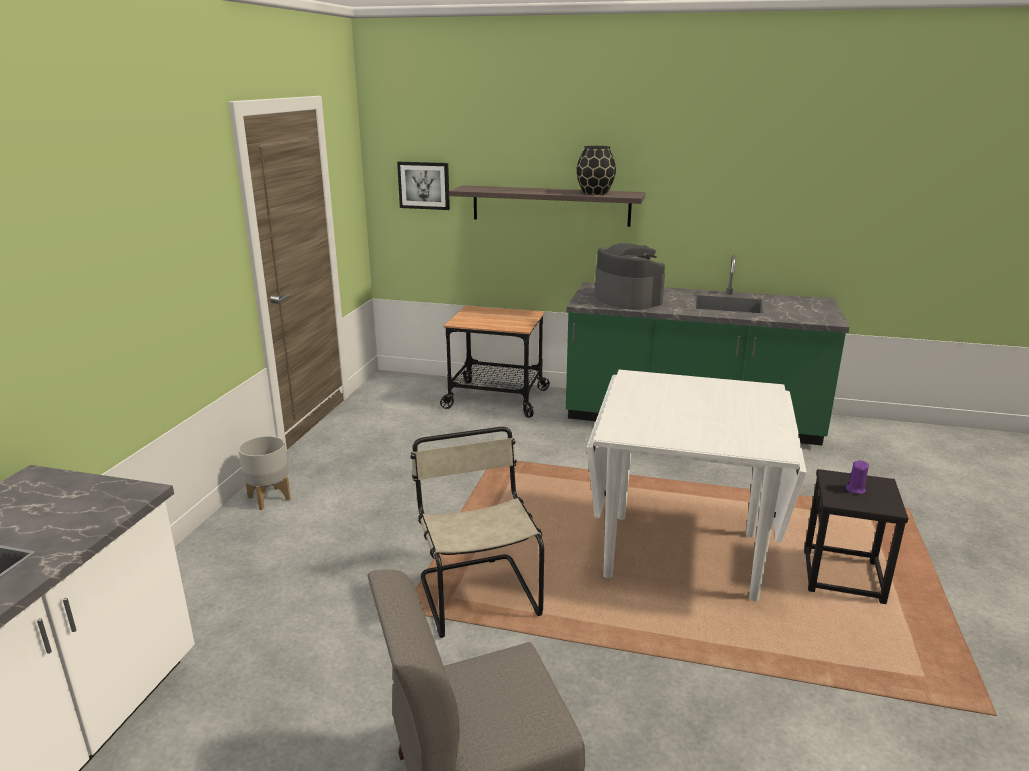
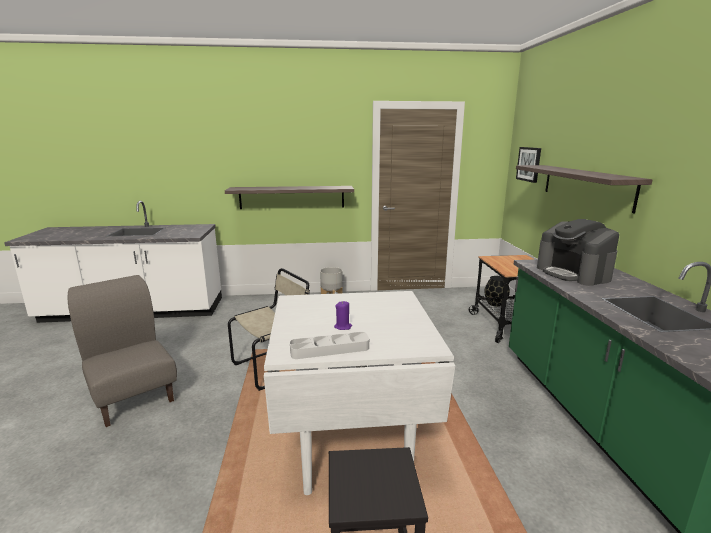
camera: 70 degrees right, 5 degrees down
(153, 331) = (292, 197): none -> shelf
(595, 193) = (599, 174): black vase -> black vase (496, 303)
(627, 299) = (573, 273): coffee machine -> coffee machine turned 120 degrees clockwise
(767, 429) = (330, 349): none -> grey tray
(855, 489) = (376, 476): purple candle -> purple candle (343, 327)

